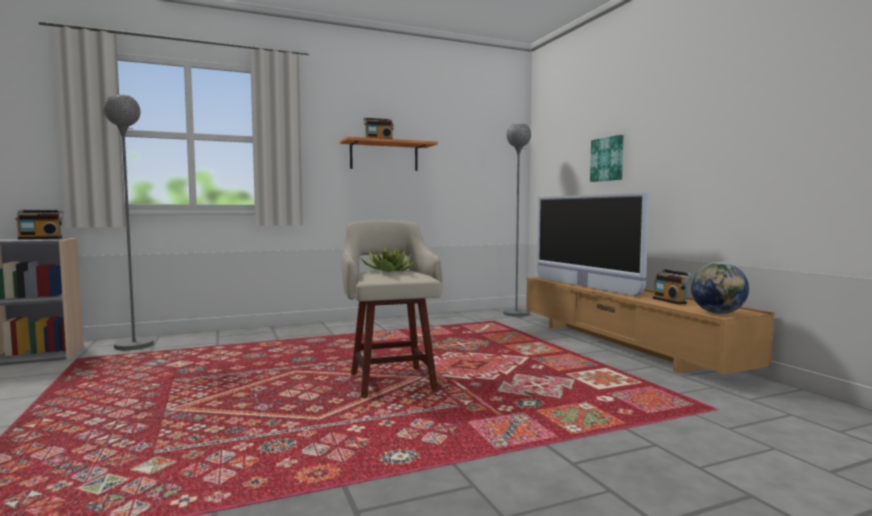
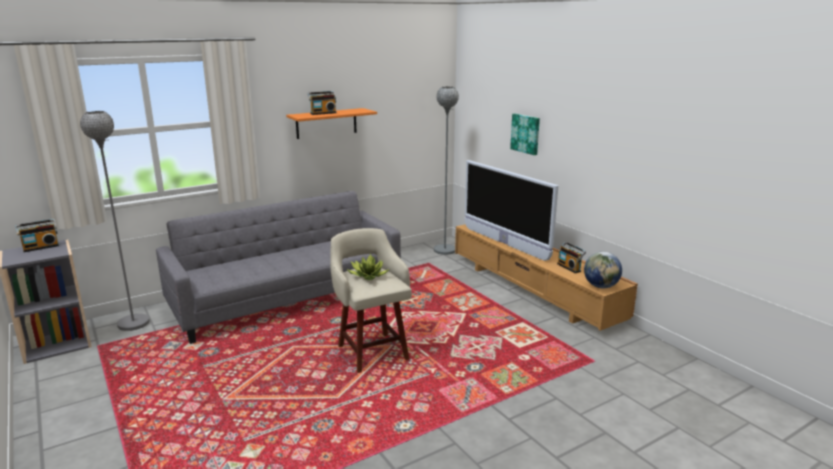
camera: 10 degrees left, 15 degrees up
(316, 337) = (287, 299): none -> grey sofa

